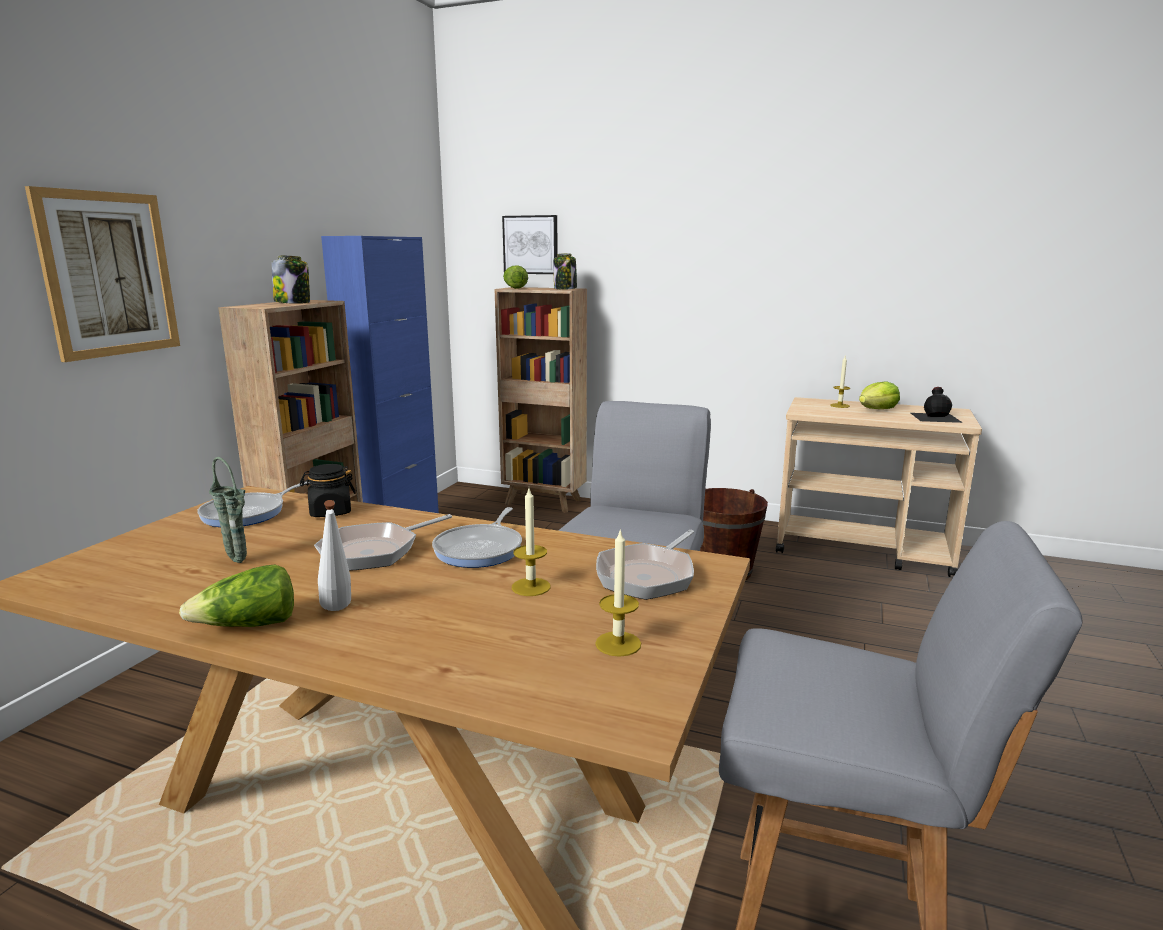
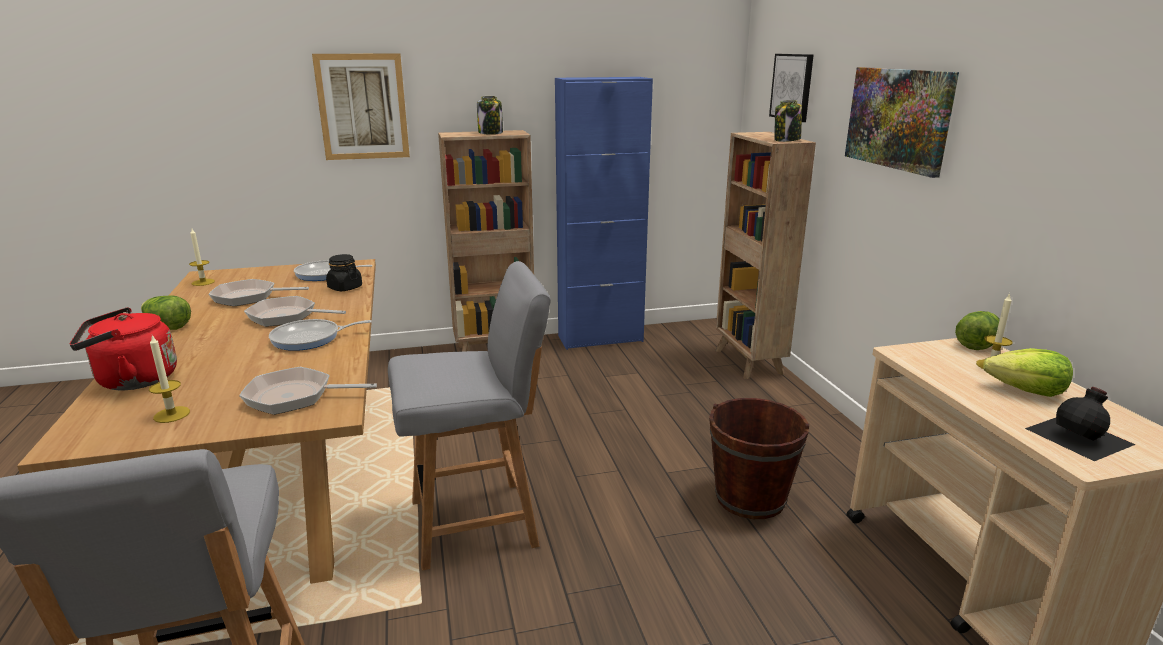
camera: 55 degrees right, 5 degrees up
(239, 562) = (249, 297): green vase -> frying pan
(338, 612) = (191, 336): white bottle -> none
(456, 664) = (132, 381): none -> red kettle
(514, 288) = (753, 133): lettuce -> lettuce (976, 343)
(531, 587) = (252, 368): candle -> candle (203, 282)
(678, 260) = (899, 118): none -> picture

